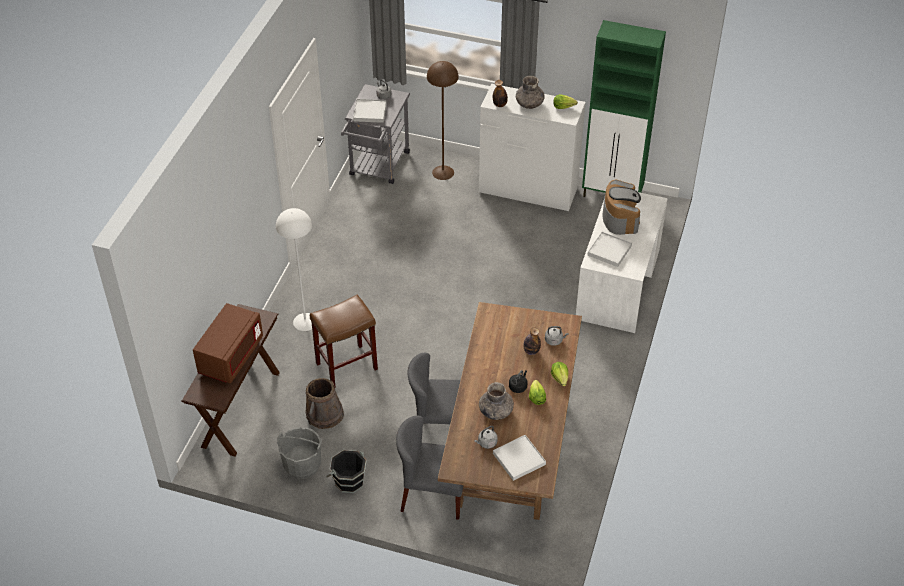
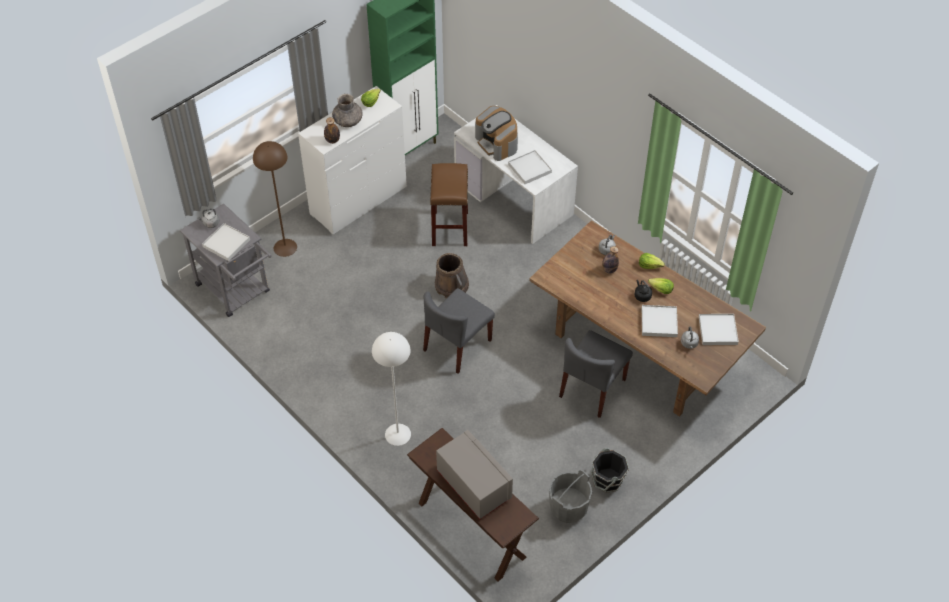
camera: 60 degrees left, 5 degrees up
(231, 356) = (473, 485): brown microwave -> grey microwave
(324, 414) = (521, 466): brown bucket -> brown bucket (451, 286)
(347, 365) = (474, 425): brown stool -> brown stool (449, 228)
(433, 495) = (658, 426): grey chair -> grey chair (457, 345)
(495, 411) = (659, 322): grey vase -> white tray
(620, 218) = (497, 143): coffee machine -> coffee machine turned 150 degrees counterclockwise

